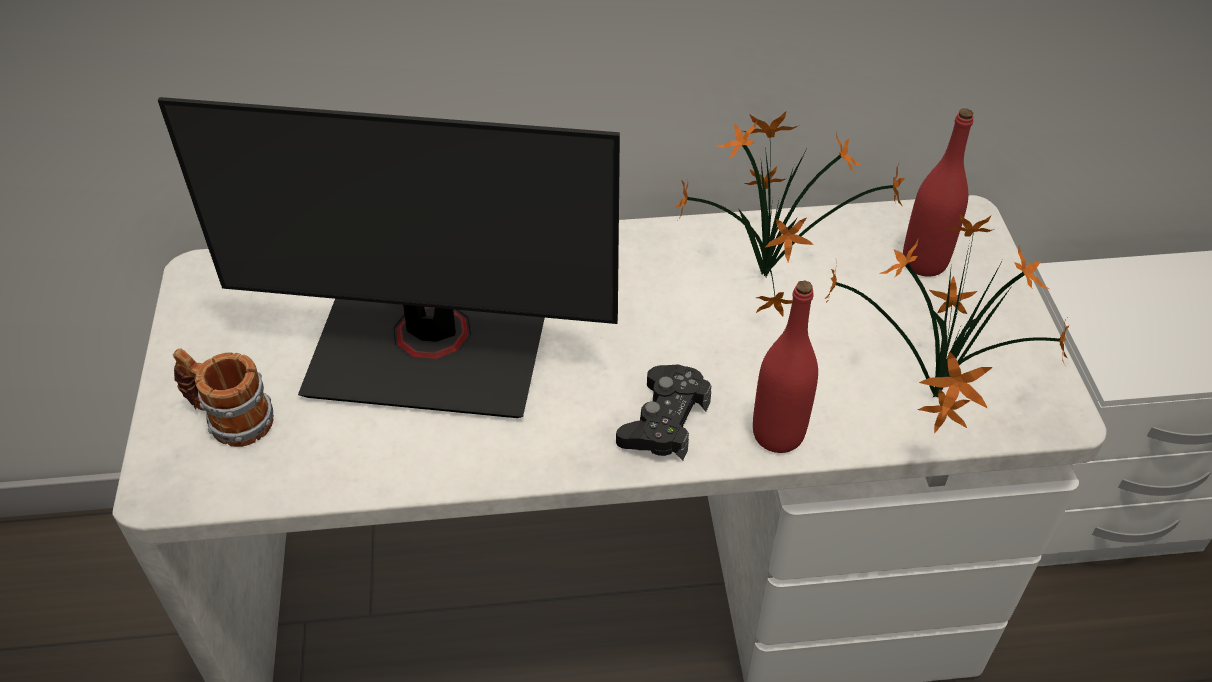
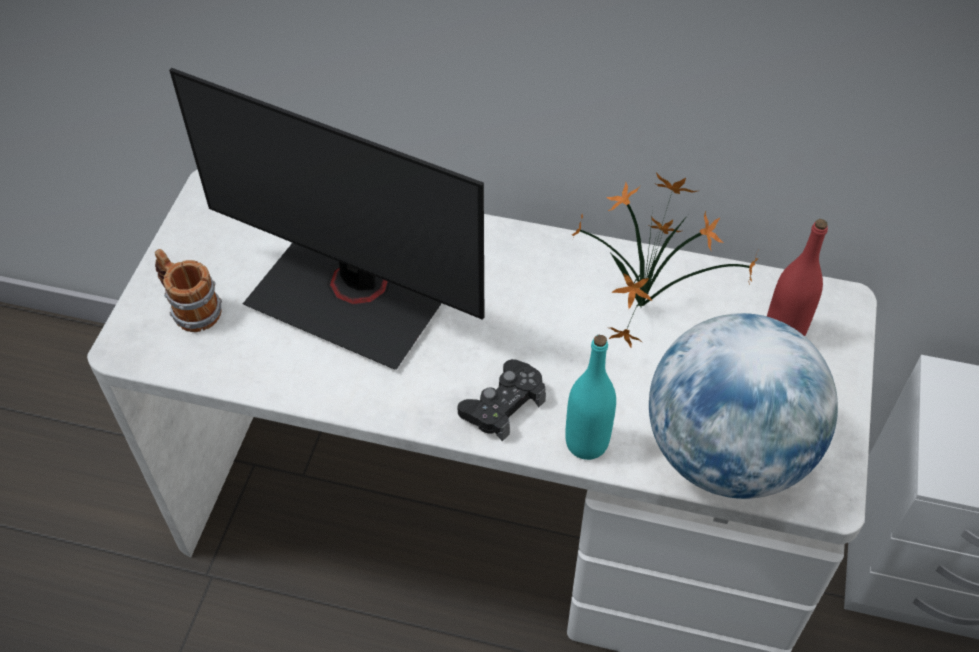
camera: 20 degrees right, 5 degrees up
(778, 434) = (586, 443): red bottle -> turquoise bottle
(932, 401) = (726, 453): potted plant -> globe

